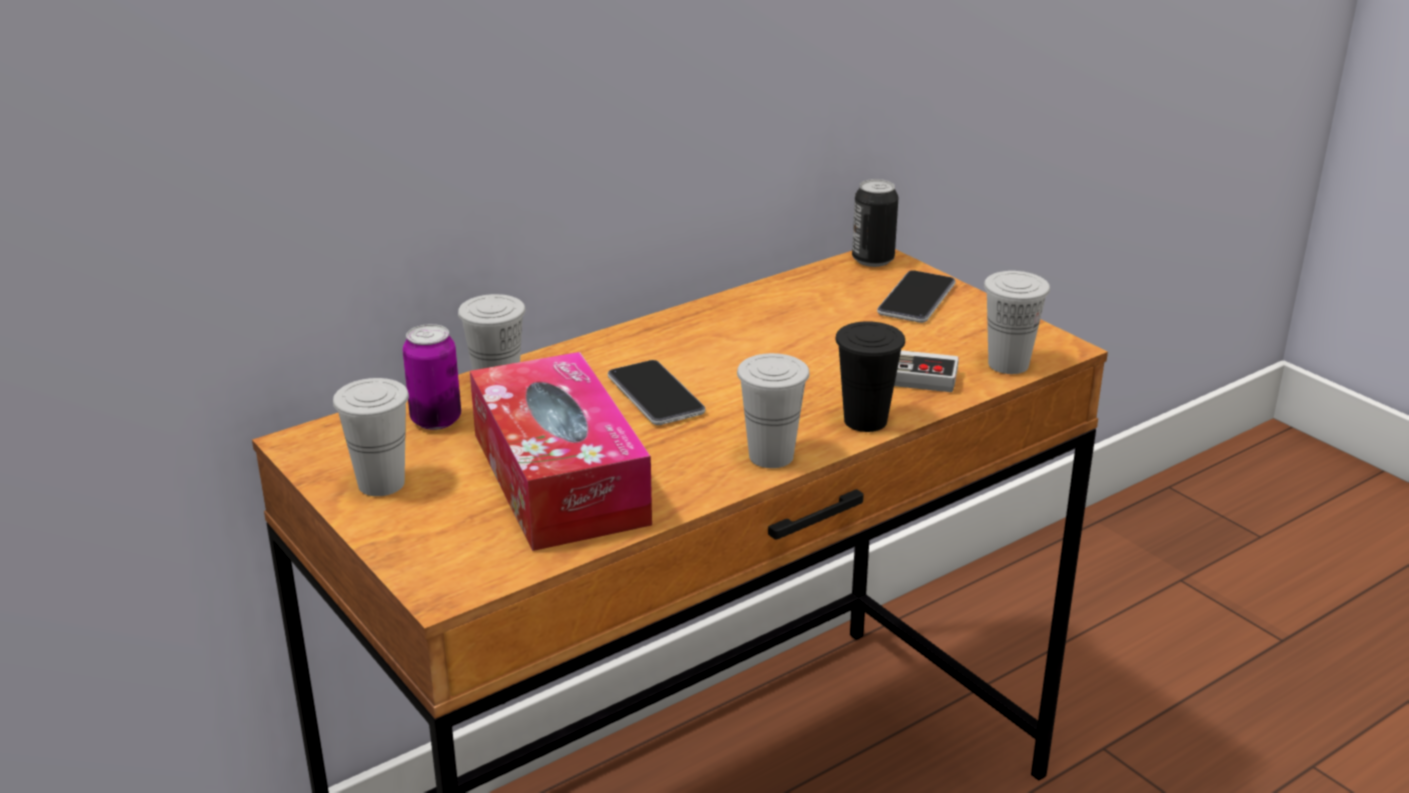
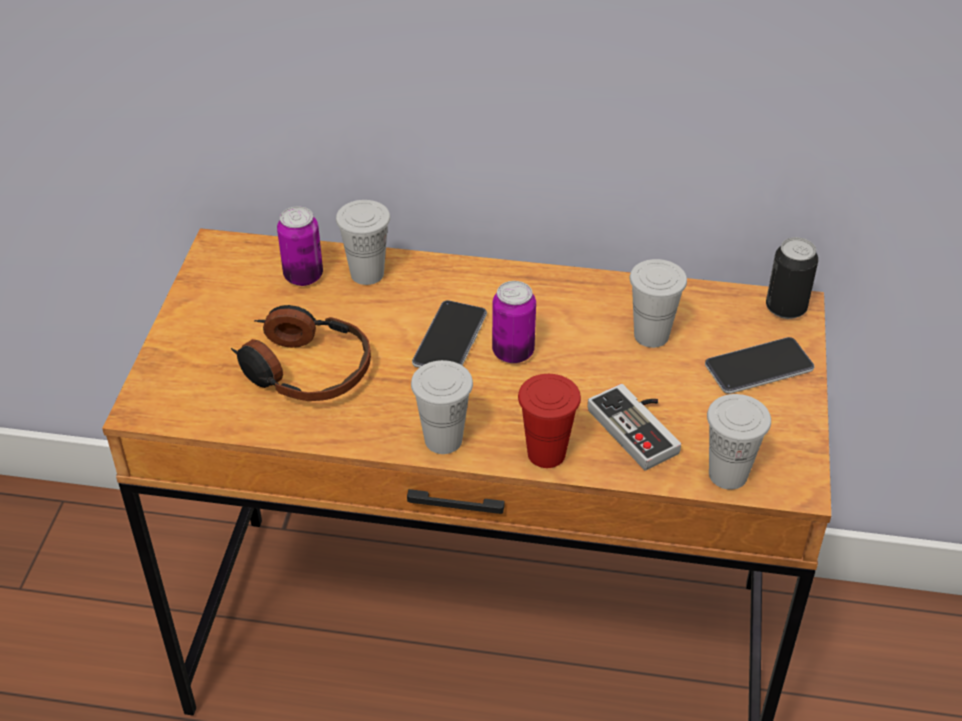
camera: 45 degrees right, 15 degrees up
(381, 483) = (213, 307): white cup -> white cup (651, 335)
(559, 478) = (304, 369): tissue box -> headphones
(723, 377) = (513, 352): none -> can
(865, 421) = (546, 453): black cup -> red cup

